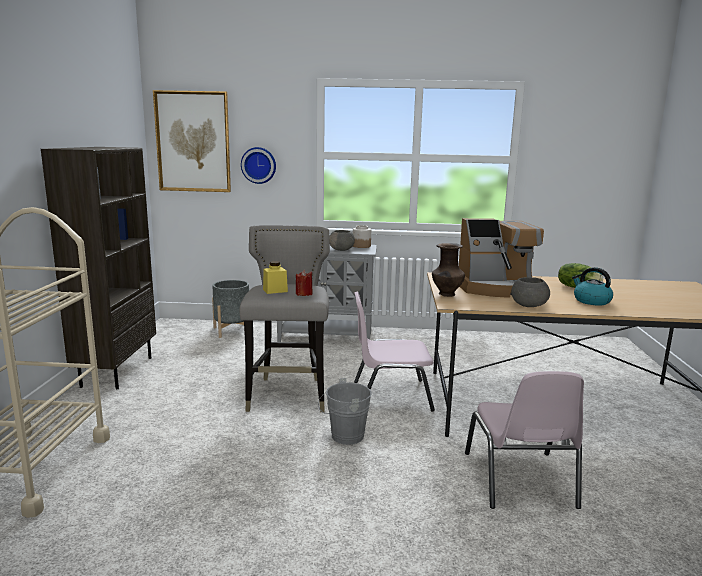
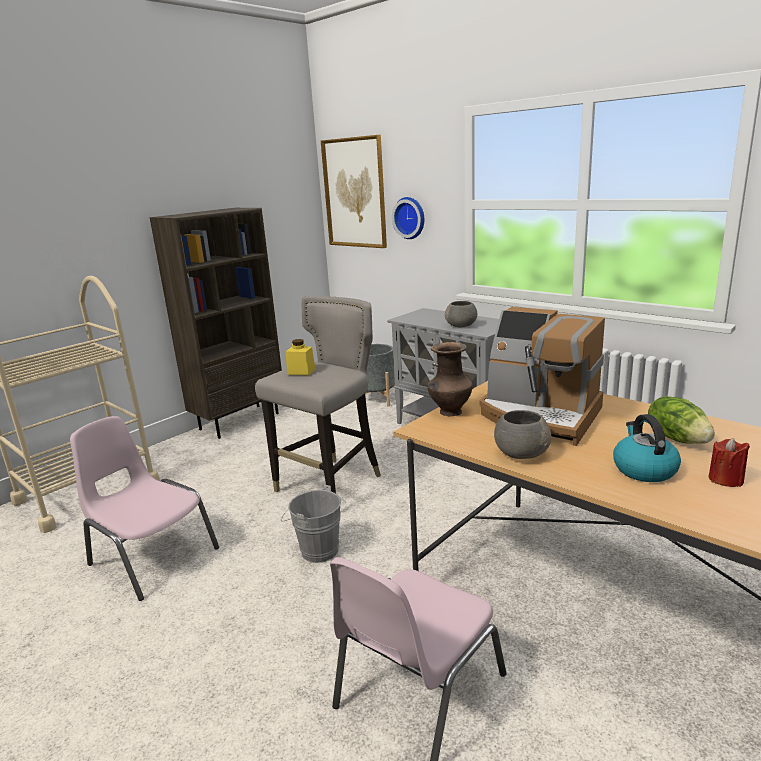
camera: 40 degrees right, 5 degrees up
(304, 294) = (318, 380): red candle -> red candle (725, 479)
(361, 246) = (496, 322): jar -> none
(390, 395) = (426, 518): pink chair -> pink chair (152, 556)

